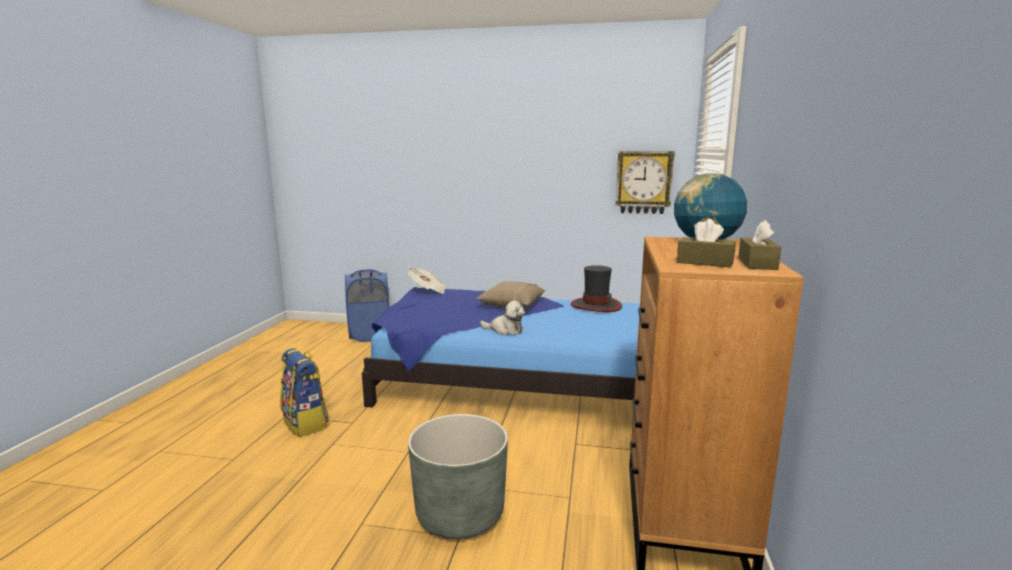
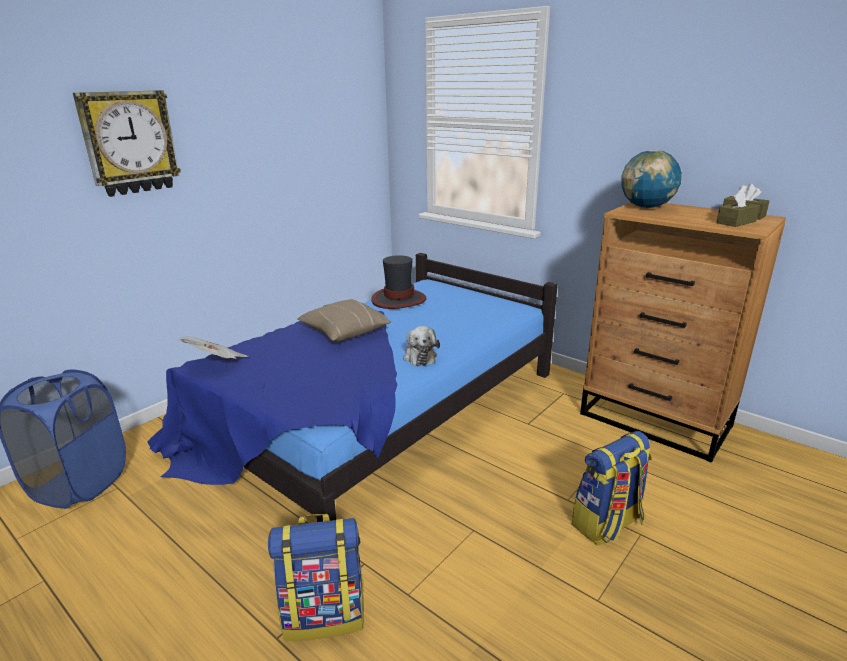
camera: 60 degrees left, 10 degrees up
(460, 514) = (607, 524): grey planter -> backpack
(505, 330) = (419, 356): plush toy -> plush toy turned 120 degrees clockwise
(643, 182) = (354, 156): wall clock -> wall clock (129, 143)

